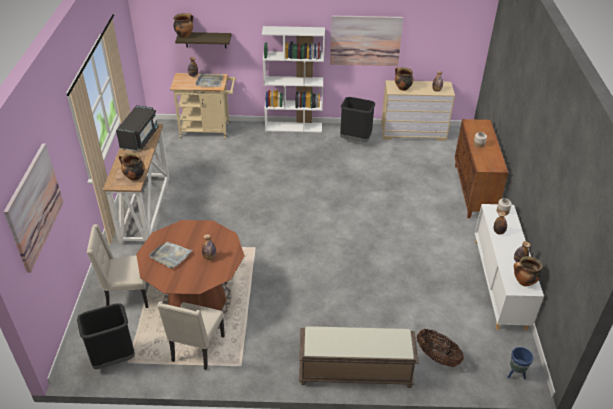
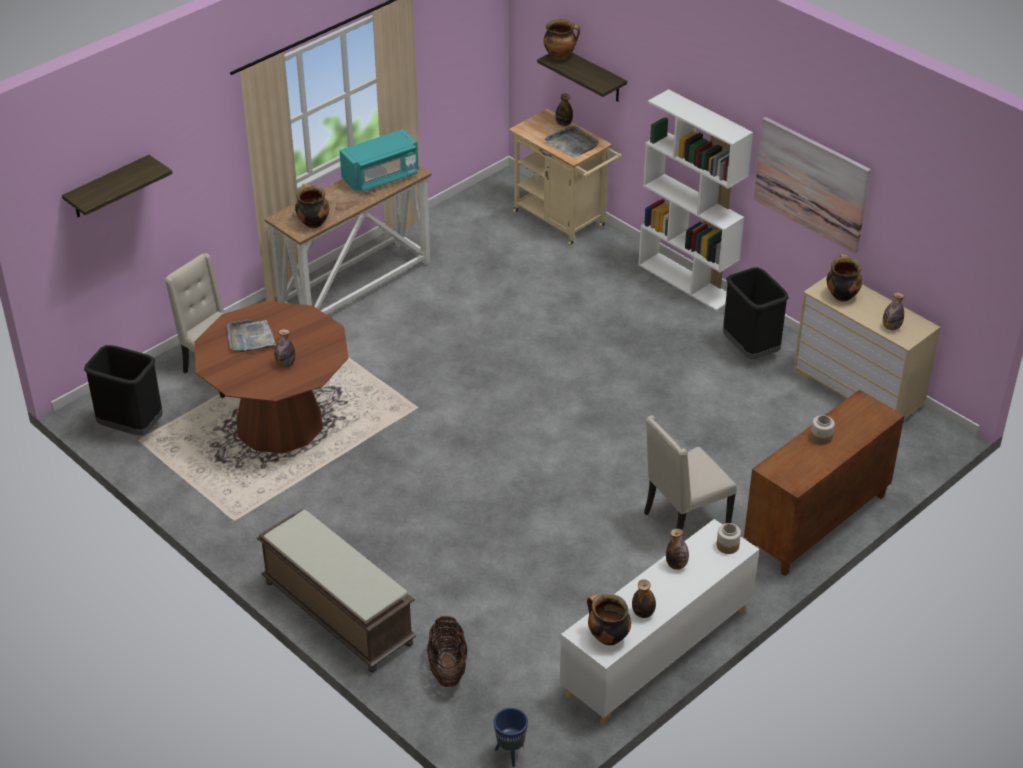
camera: 45 degrees right, 0 degrees up
(34, 206) = (108, 187): picture -> shelf
(140, 138) = (381, 177): black microwave -> turquoise microwave
(197, 349) = (215, 474): beige chair -> beige chair (684, 519)

